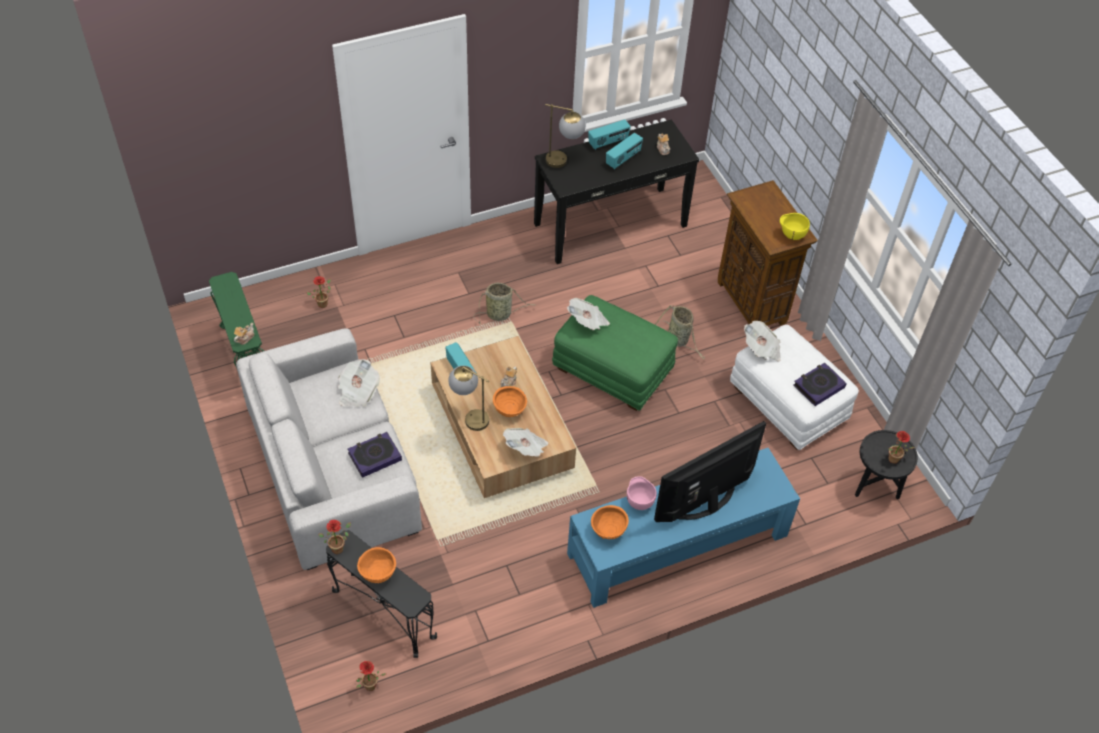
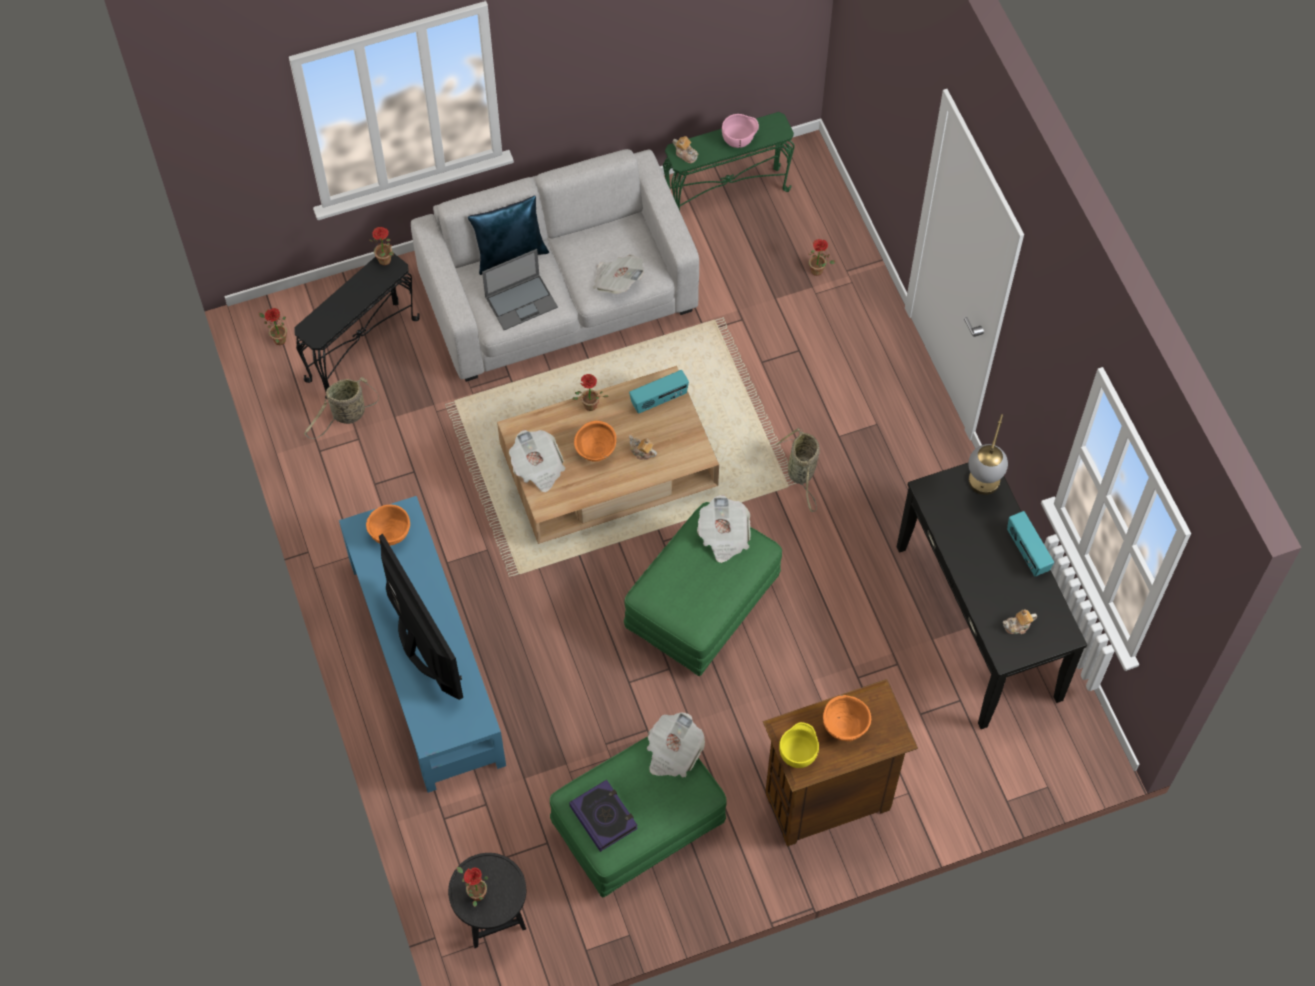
camera: 95 degrees right, 10 degrees up
(322, 470) = (510, 254): none -> blue pillow
(374, 456) = (522, 301): book -> laptop
(378, 574) = (349, 298): orange bowl -> orange bowl (844, 727)
(469, 417) = (588, 407): table lamp -> potted plant
(623, 159) = (991, 569): radio -> none
(639, 502) = (429, 571): pink bowl -> pink bowl (739, 141)
(679, 340) = (755, 695): basket -> basket (347, 415)
(788, 404) = (638, 826): white ottoman -> green ottoman

